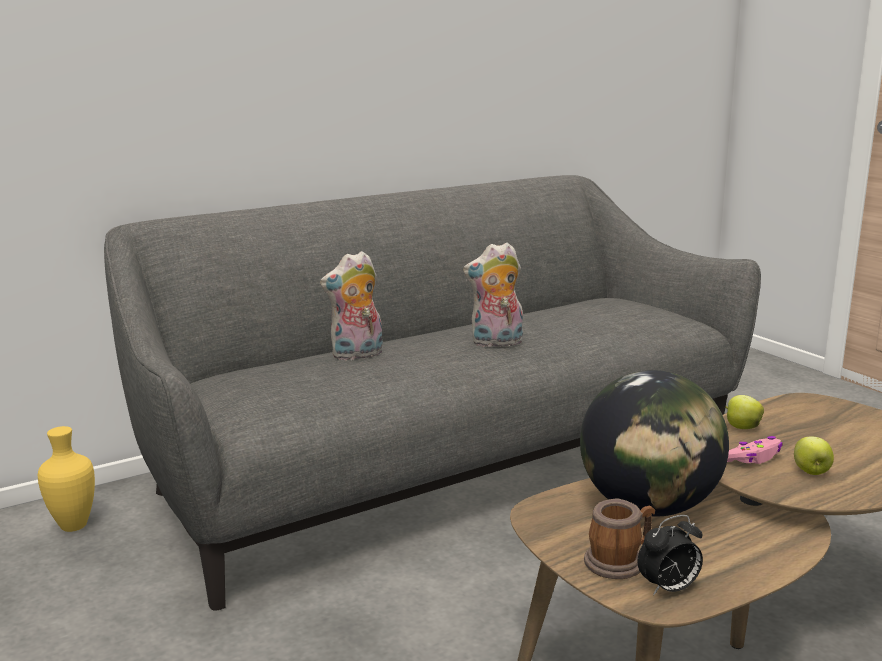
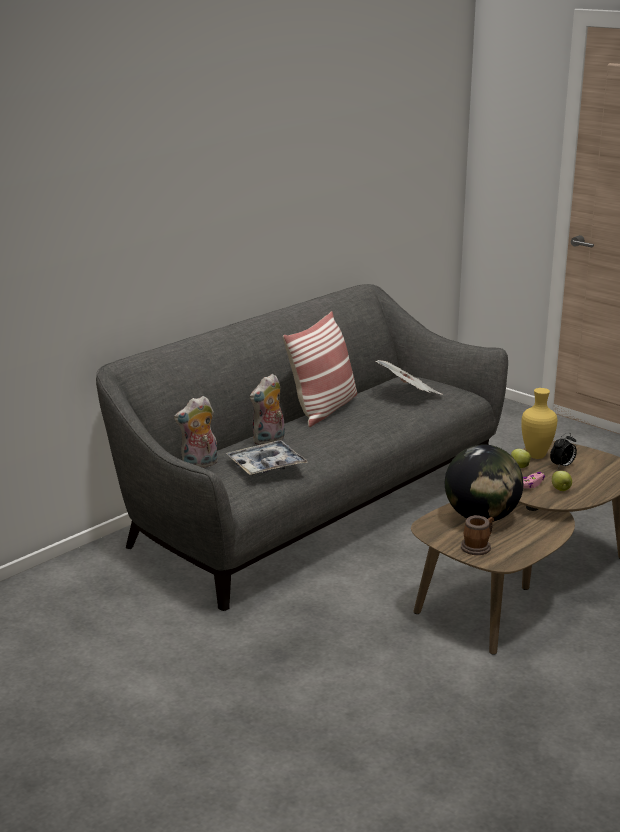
camera: 15 degrees left, 5 degrees up
(75, 526) = (88, 576): yellow vase -> yellow vase (537, 456)
(323, 385) = (266, 465): none -> tray
(467, 324) = (324, 409): none -> pillow
(496, 343) = (353, 423): plush toy -> plush toy (199, 465)
(600, 316) = (408, 394): none -> newspaper
(668, 589) = (506, 556): alarm clock -> alarm clock (562, 466)

